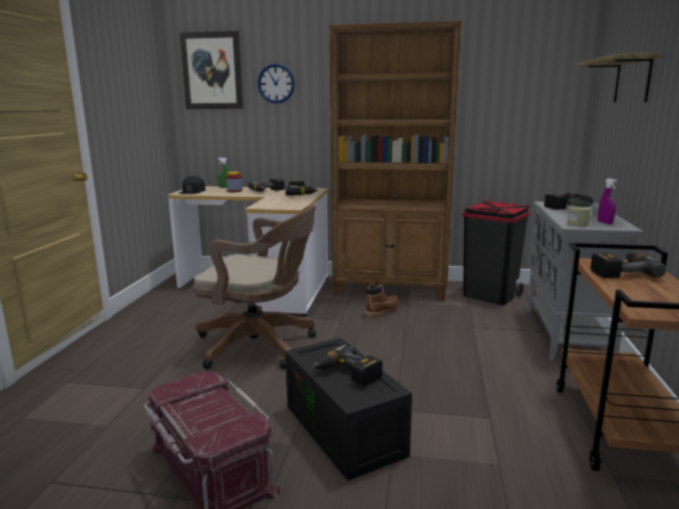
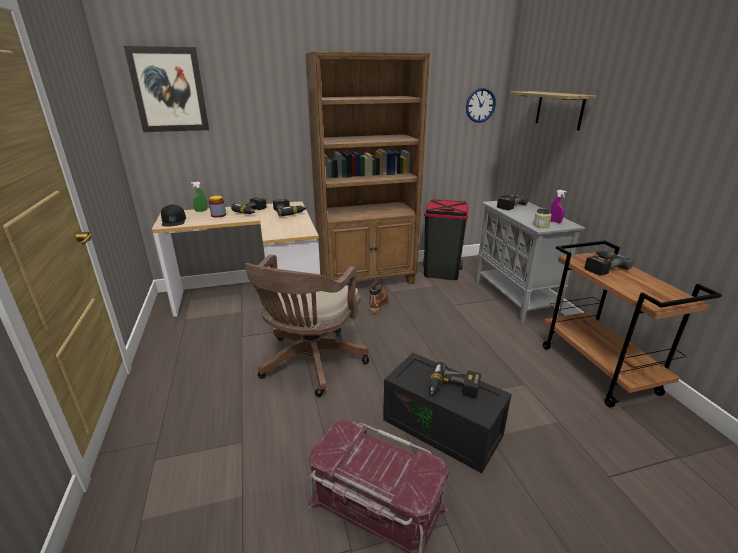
camera: 25 degrees left, 10 degrees up
(261, 346) = (310, 364): brown office chair -> brown office chair turned 120 degrees clockwise
(276, 83) = (242, 103): wall clock -> wall clock (480, 105)

